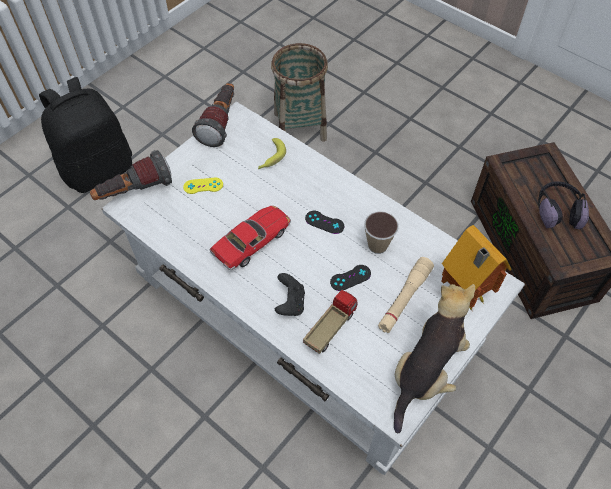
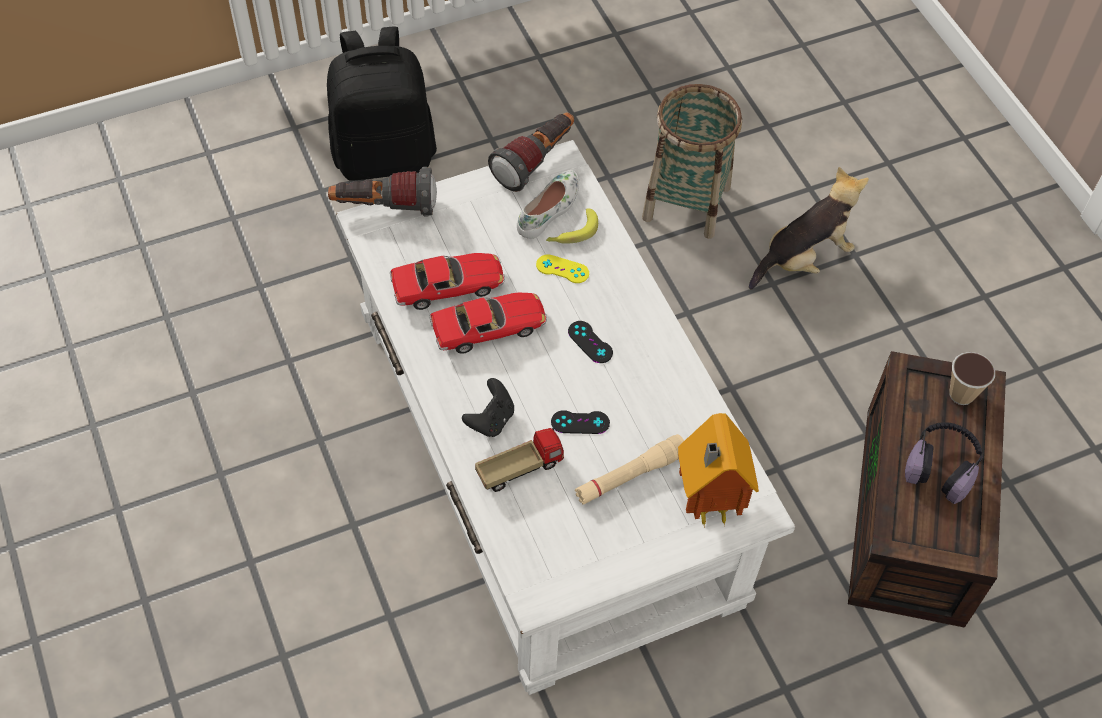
camera: 25 degrees right, 0 degrees up
(203, 186) = (469, 234): yellow game controller -> yellow game controller (562, 269)
(208, 225) = (448, 286): none -> toy car
(247, 149) = (549, 209): none -> white shoe
(377, 245) = (638, 399): cup -> cup (961, 394)
(426, 371) = (601, 568): plush toy -> plush toy (803, 258)

